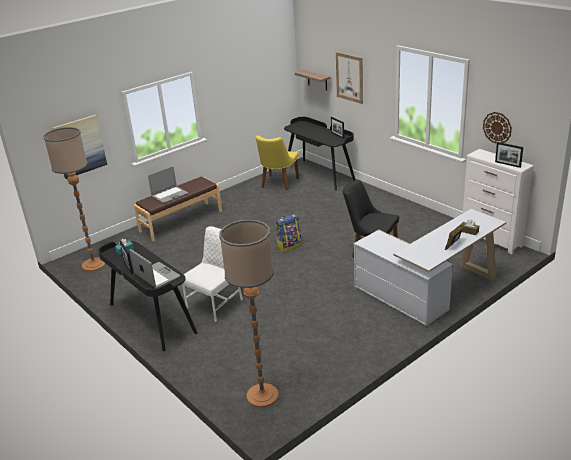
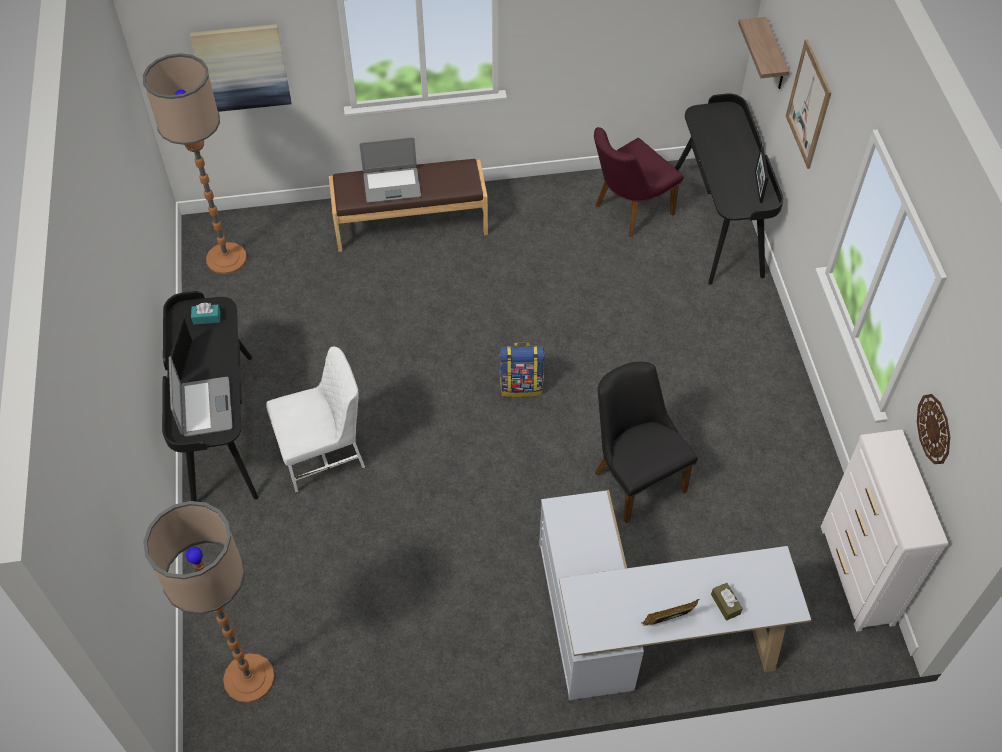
camera: 30 degrees right, 25 degrees up
(278, 184) = (627, 211): yellow chair -> purple chair
(507, 164) = (903, 511): picture frame -> none

